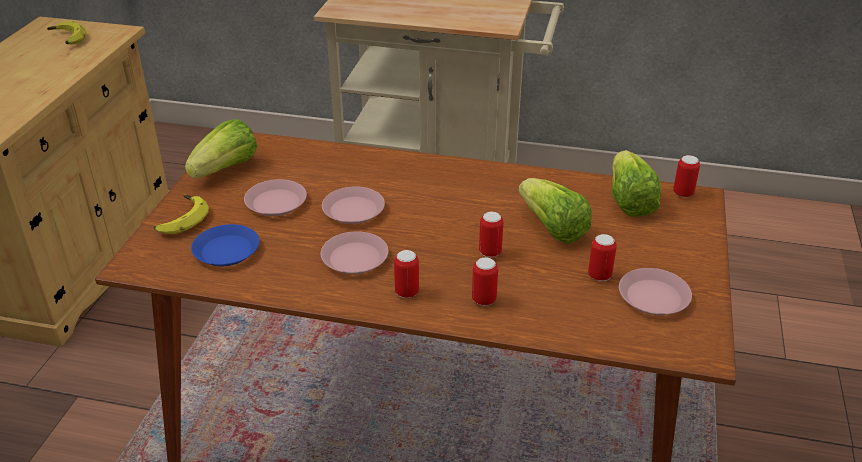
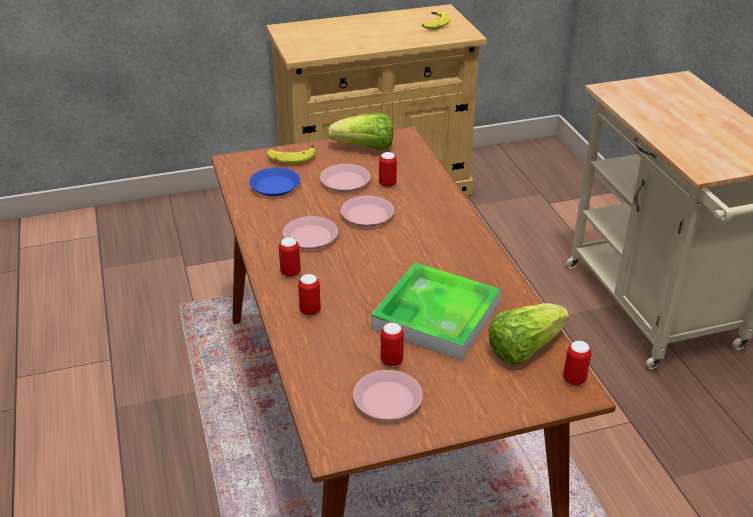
camera: 60 degrees right, 0 degrees up
(490, 252) = (372, 294): can -> can (387, 184)
(552, 228) = (436, 316): lettuce -> tray

